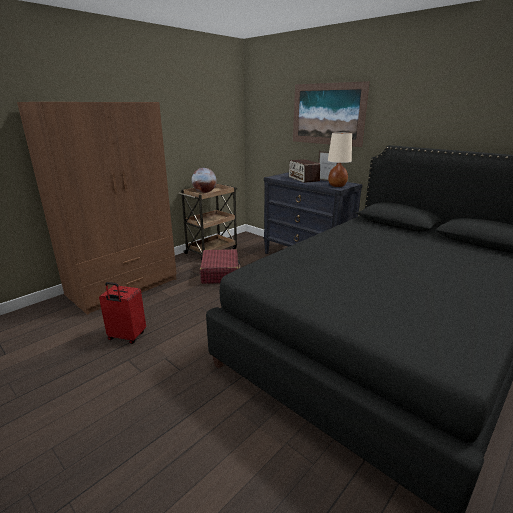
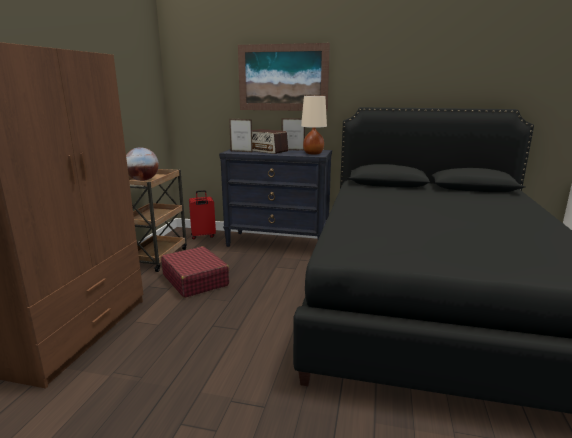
camera: 30 degrees left, 5 degrees down
(126, 337) = (146, 395): red suitcase -> red suitcase (203, 236)
(282, 177) = (241, 151): none -> picture frame

